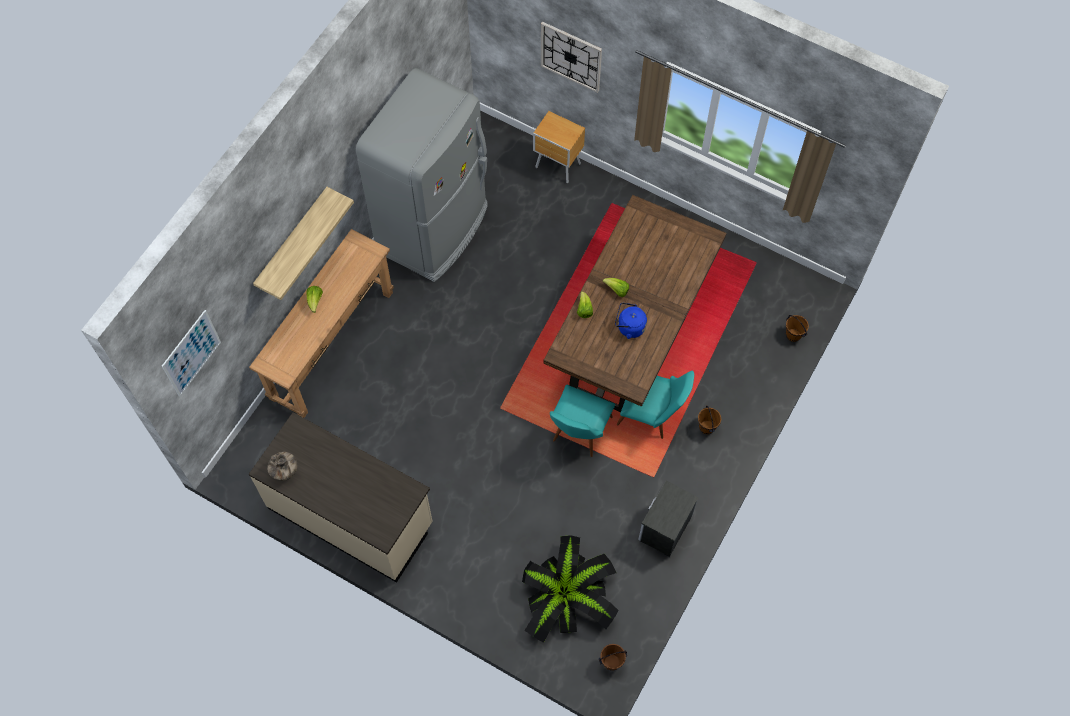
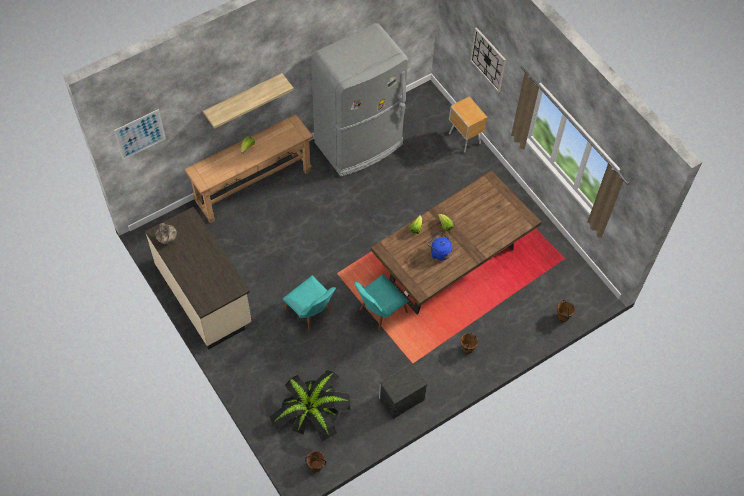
camera: 25 degrees right, 5 degrees down
(652, 416) = (434, 324): turquoise chair -> turquoise chair (312, 314)

